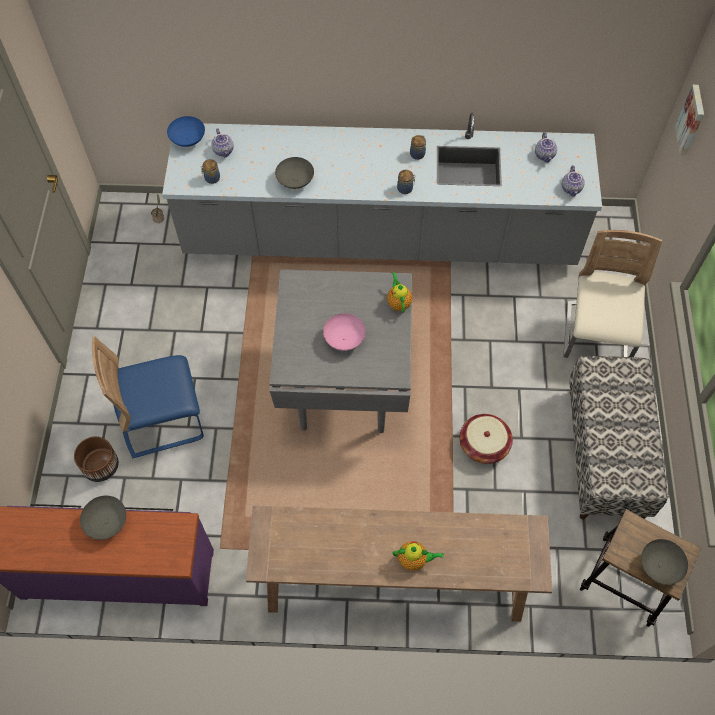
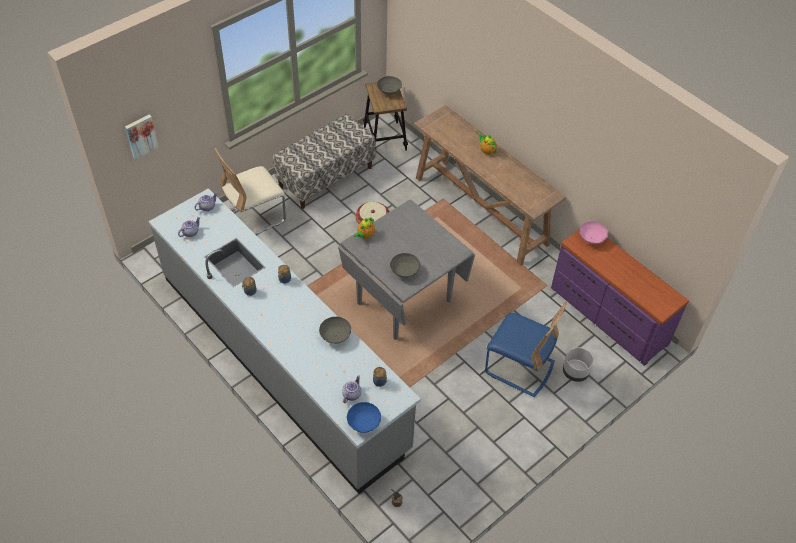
camera: 135 degrees left, 10 degrees down
(101, 466) = (575, 372): brown planter -> grey planter
(107, 522) = (609, 271): grey bowl -> grey bowl (404, 271)
(344, 339) = (413, 242): pink bowl -> pink bowl (591, 239)

